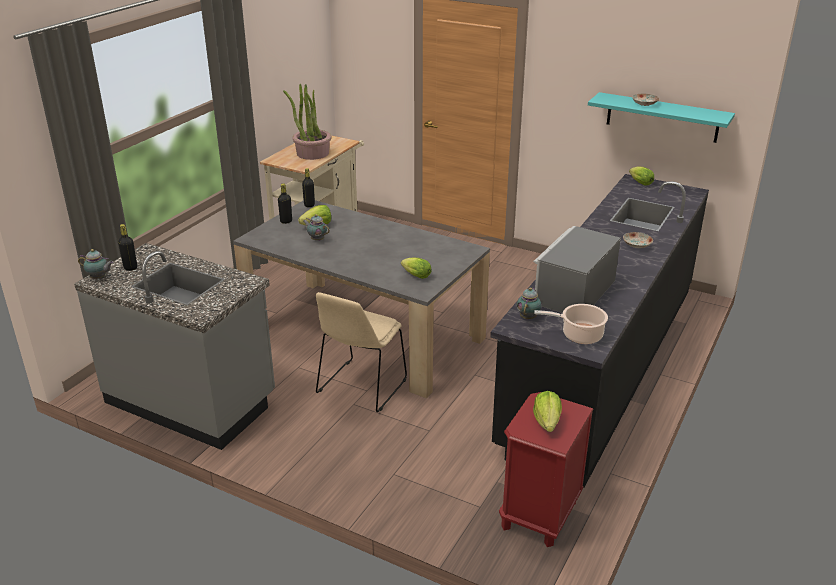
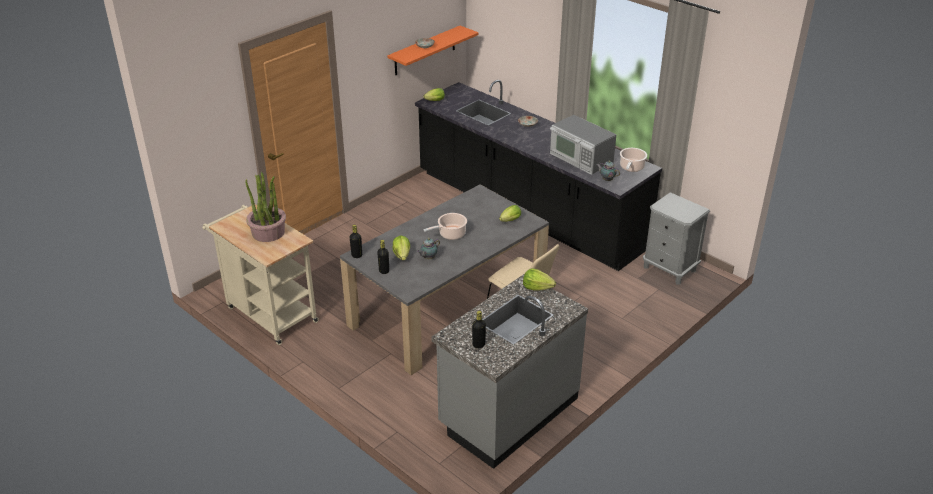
camera: 75 degrees left, 5 degrees up
(99, 278) = (491, 362): teapot -> none
(369, 245) = (450, 234): none -> cooking pot
(540, 515) = (669, 268): red nightstand -> grey nightstand
(547, 422) = (681, 209): lettuce -> lettuce (537, 287)
(662, 117) = (425, 51): turquoise shelf -> orange shelf

